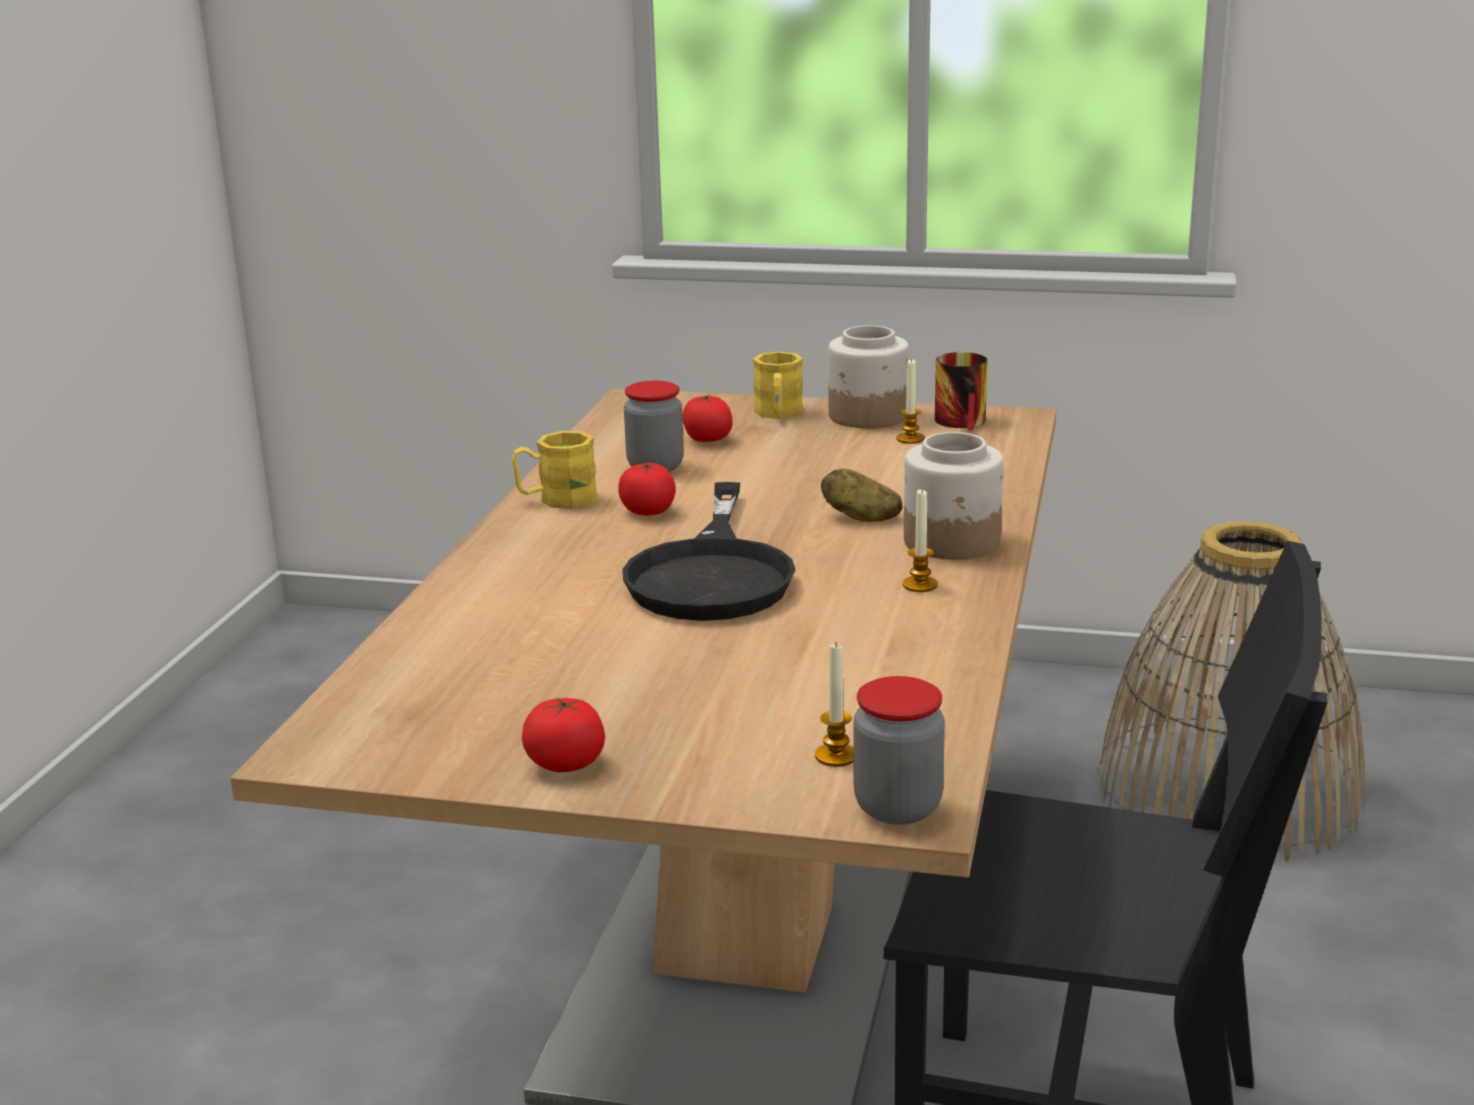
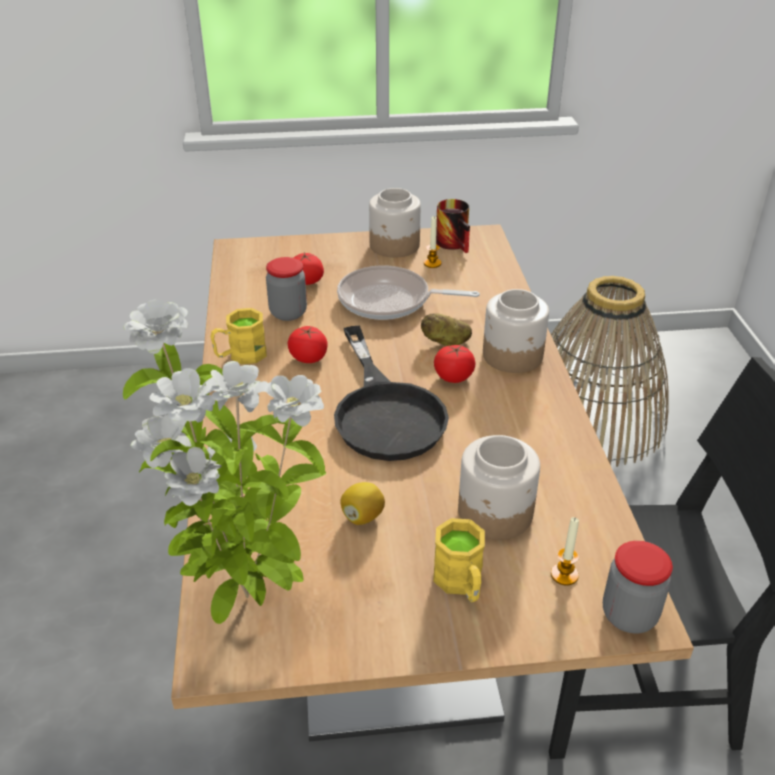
camera: 20 degrees left, 15 degrees up
(382, 713) = (245, 601): none -> potted plant
(565, 763) = (400, 624): tomato -> tomato (453, 377)
(597, 663) = (362, 516): none -> lemon
(778, 414) = (338, 251): yellow mug -> yellow mug (461, 584)
(787, 686) = (495, 513): none -> jar
(812, 469) = (389, 301): none -> frying pan
(920, 585) = (518, 399): candle -> none

